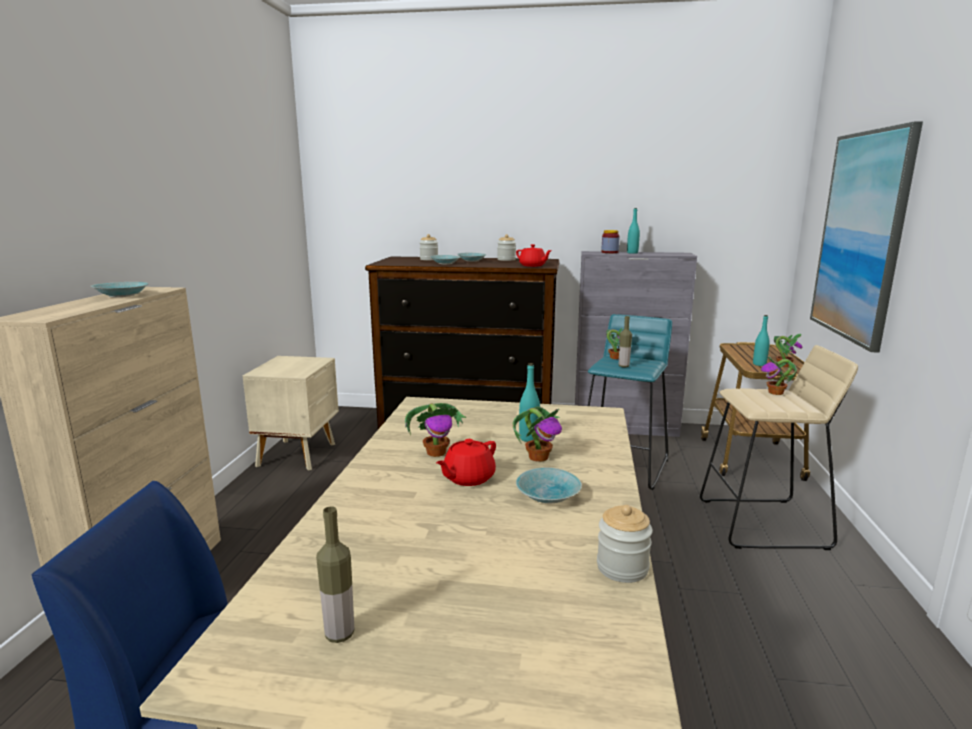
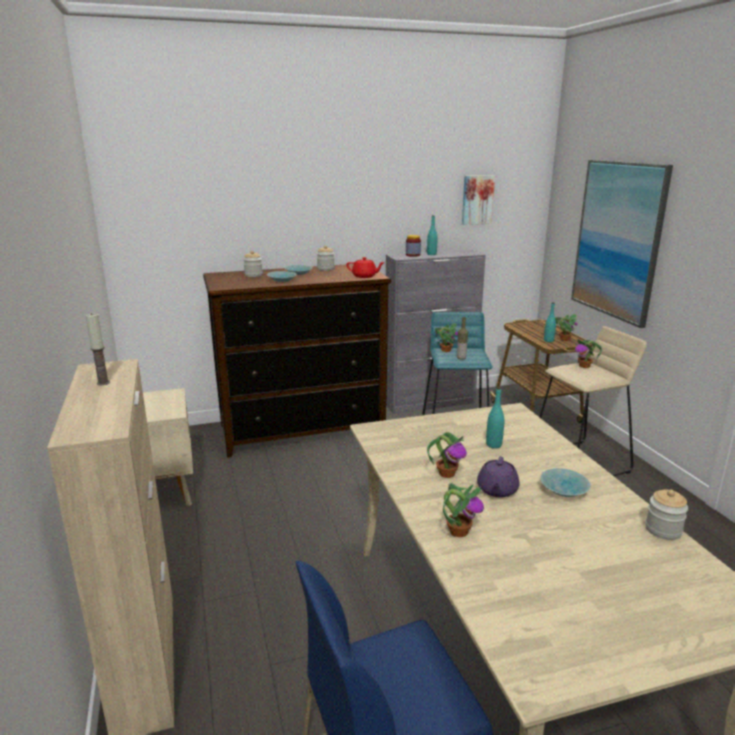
camera: 25 degrees left, 5 degrees up
(121, 295) = (103, 383): turquoise bowl -> candle
(339, 634) = (572, 629): bottle -> none
(467, 478) = (497, 490): red teapot -> purple teapot
(538, 457) = (519, 460): potted plant -> potted plant (458, 531)
(700, 194) = (477, 199): none -> picture

